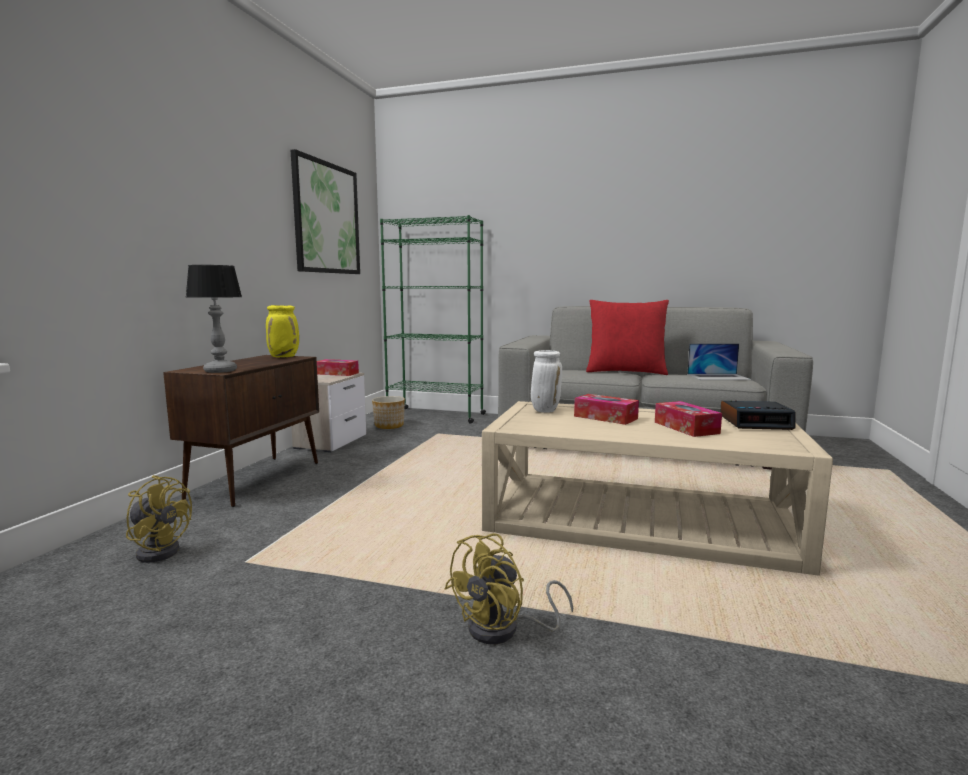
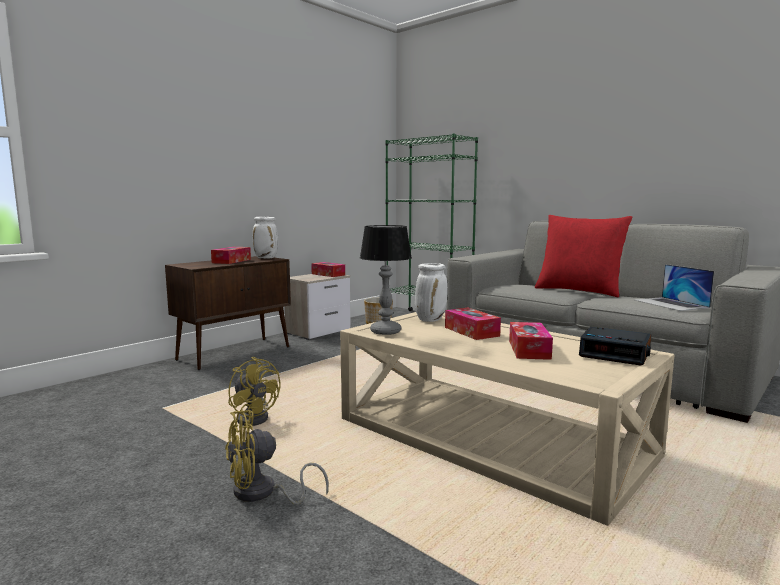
camera: 25 degrees right, 0 degrees up
(160, 550) = (127, 390): yellow fan -> yellow fan (255, 417)
(220, 371) = (197, 266): table lamp -> table lamp (385, 331)
(249, 362) = (231, 261): none -> tissue box
(284, 357) = (267, 258): yellow vase -> white vase
(326, 218) = (333, 142): picture -> none
(718, 377) = (671, 304): laptop -> laptop turned 45 degrees clockwise

